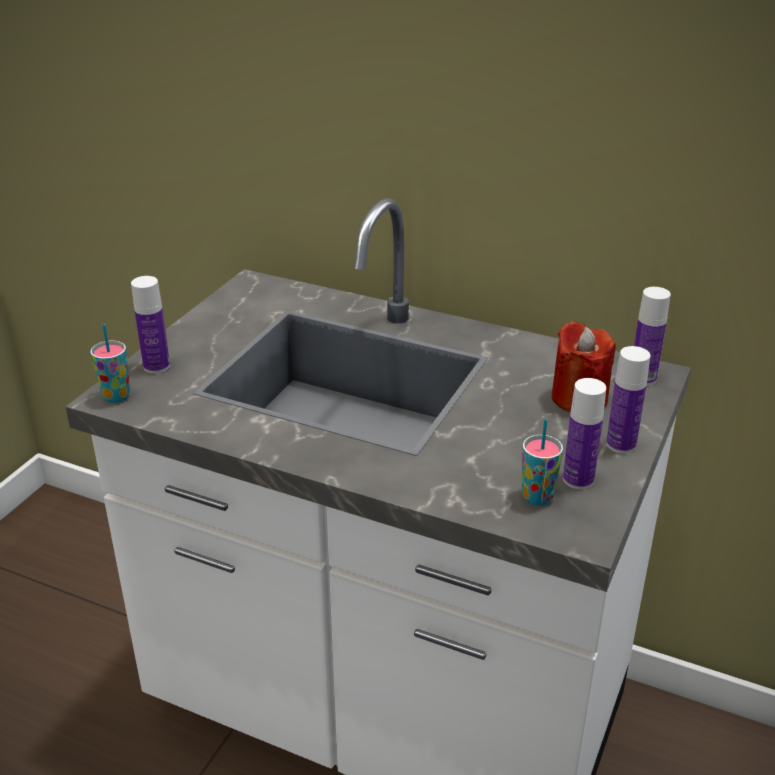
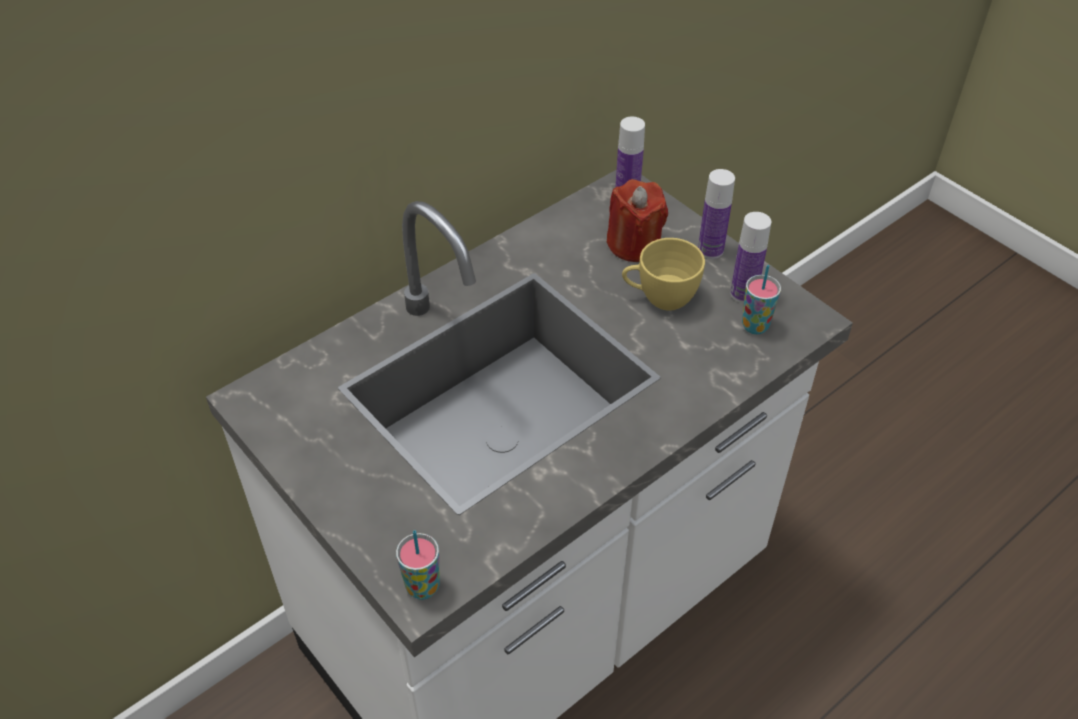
camera: 65 degrees left, 15 degrees up
(156, 366) = (380, 534): bottle -> none
(520, 430) = (659, 298): none -> yellow cup

